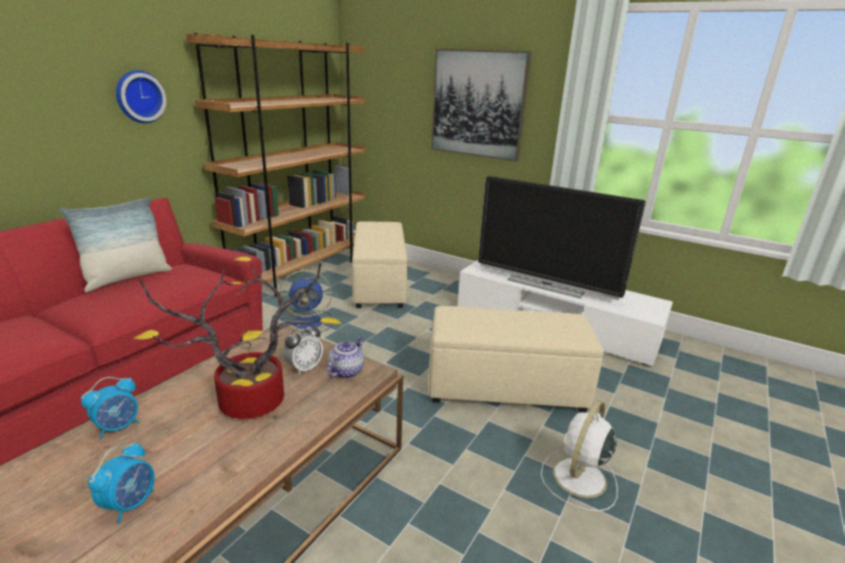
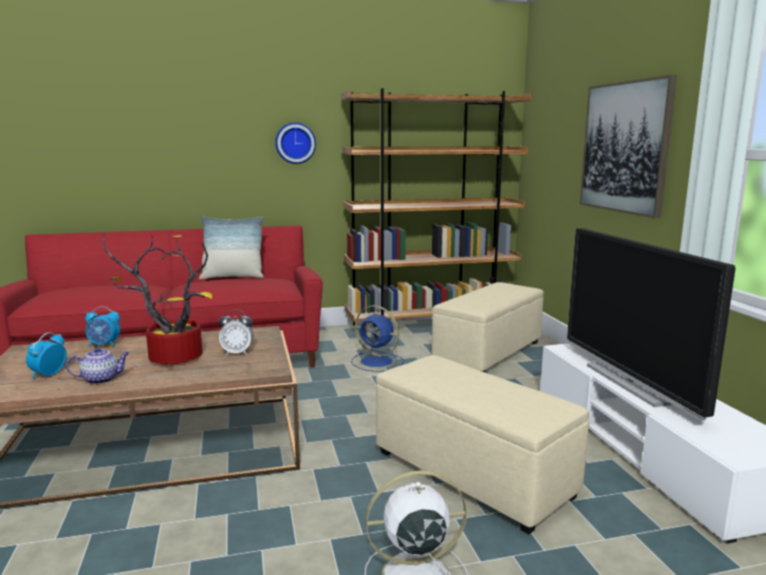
camera: 45 degrees right, 10 degrees down
(131, 503) = (48, 375): alarm clock -> alarm clock turned 135 degrees clockwise
(346, 371) = (257, 363): teapot -> teapot (101, 379)

